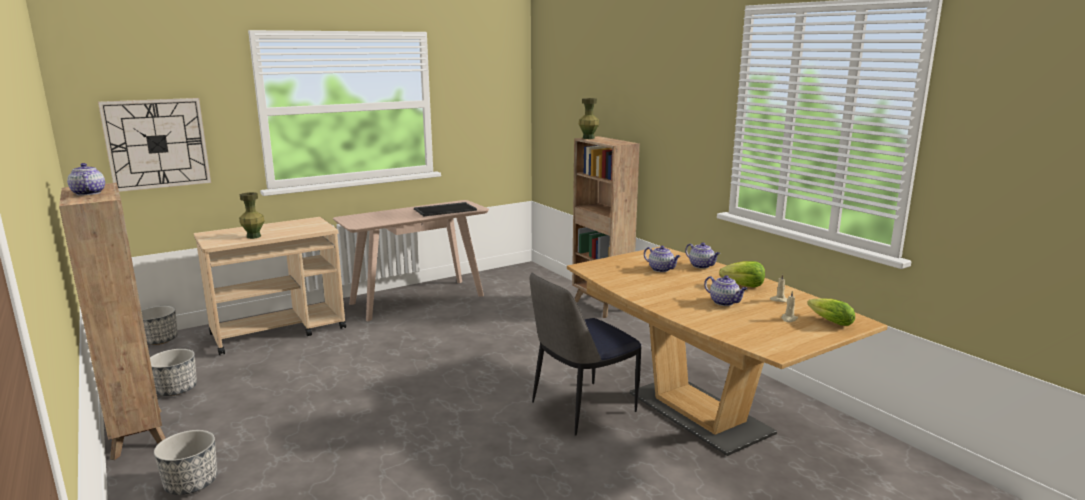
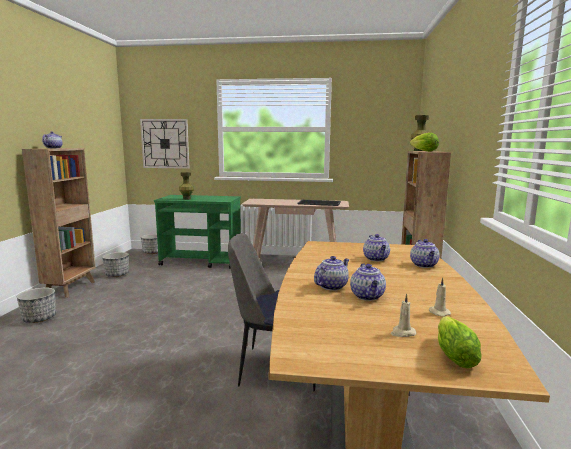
camera: 40 degrees right, 5 degrees down
(279, 331) = (202, 261): beige cart -> green cart
(688, 302) = (331, 286): none -> teapot
(743, 286) = (427, 290): lettuce -> lettuce (424, 151)

